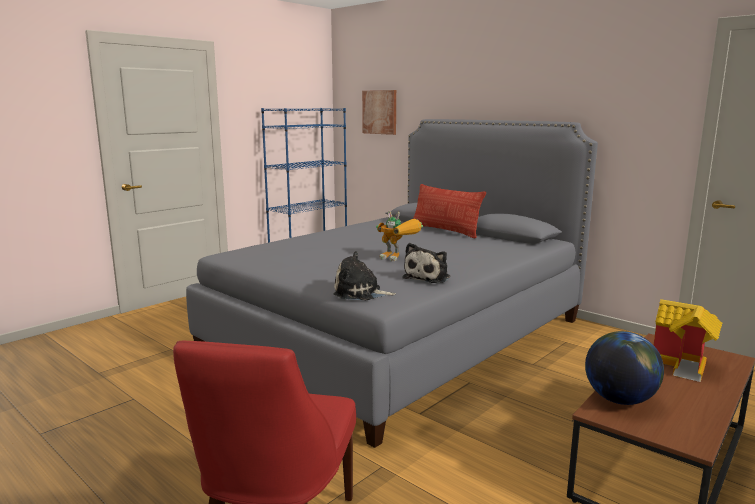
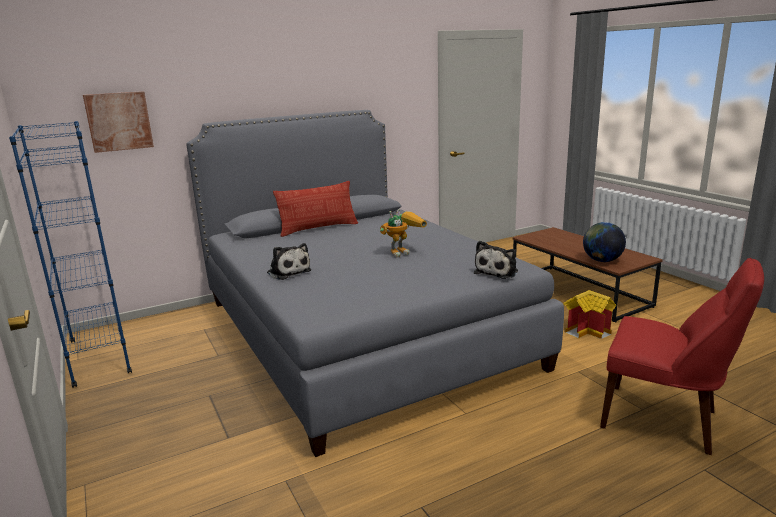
camera: 70 degrees left, 5 degrees up
(428, 277) = (465, 249): plush toy -> plush toy (288, 272)
(685, 366) = (562, 240): toy house -> toy house (588, 331)

